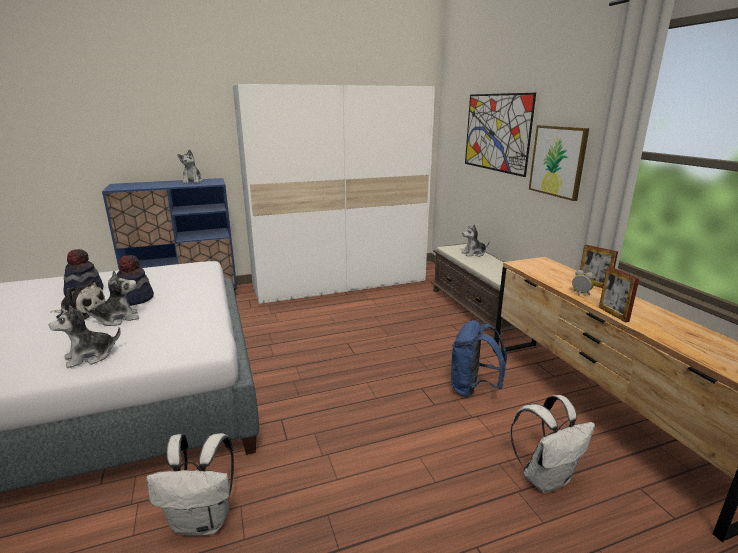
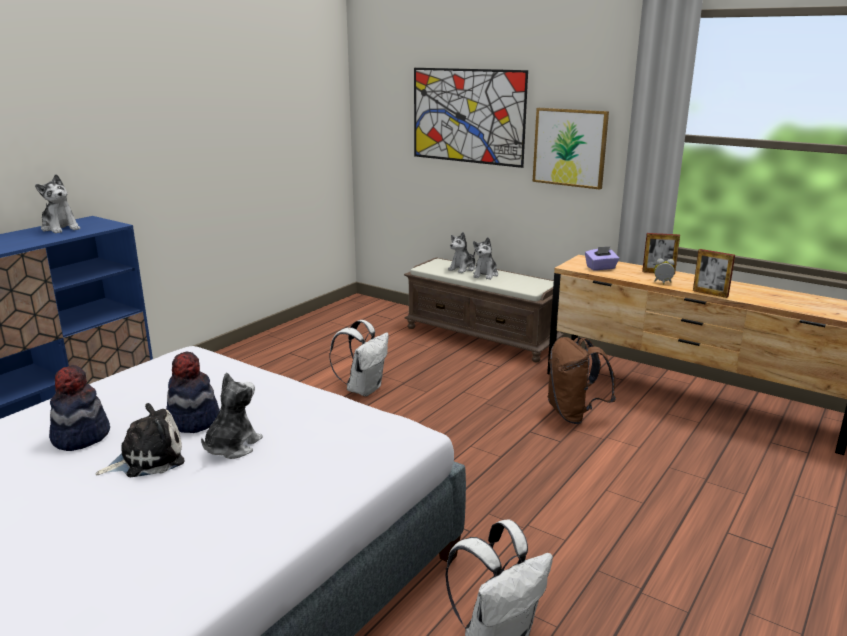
camera: 35 degrees left, 0 degrees up
(90, 356) = (295, 494): plush toy -> plush toy (485, 275)
(339, 282) = (277, 347): white wardrobe -> none
(473, 389) = (574, 414): blue backpack -> brown backpack
(543, 270) = (601, 268): none -> purple tissue box
(546, 477) = (710, 462): white backpack -> white backpack (363, 389)

